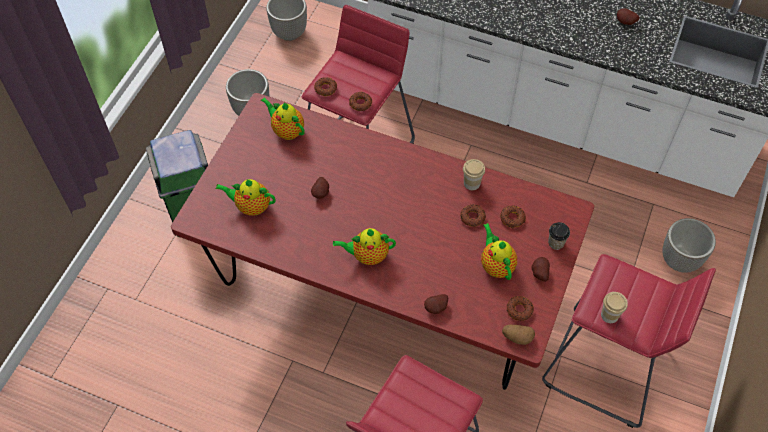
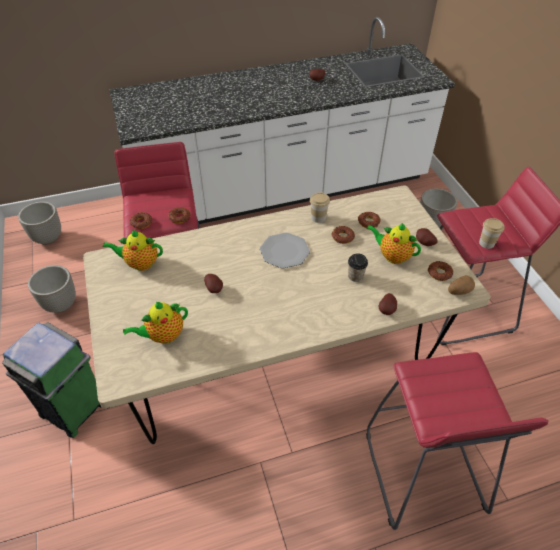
camera: 40 degrees left, 10 degrees down
(367, 255) = (298, 309): teapot -> none
(385, 289) = (280, 359): red dining table -> beige dining table
(408, 197) = (284, 251): none -> plate
(556, 243) = (411, 219): cup -> cup (355, 276)

